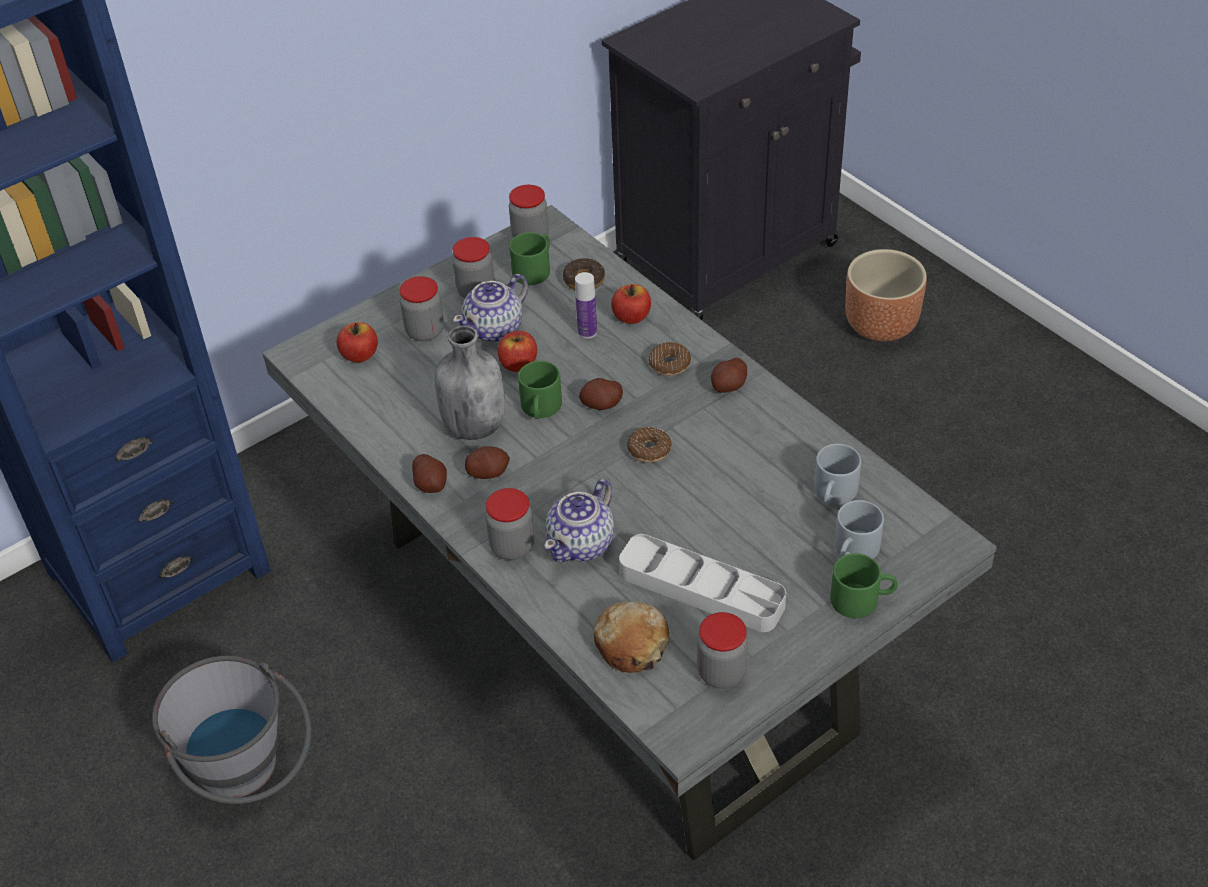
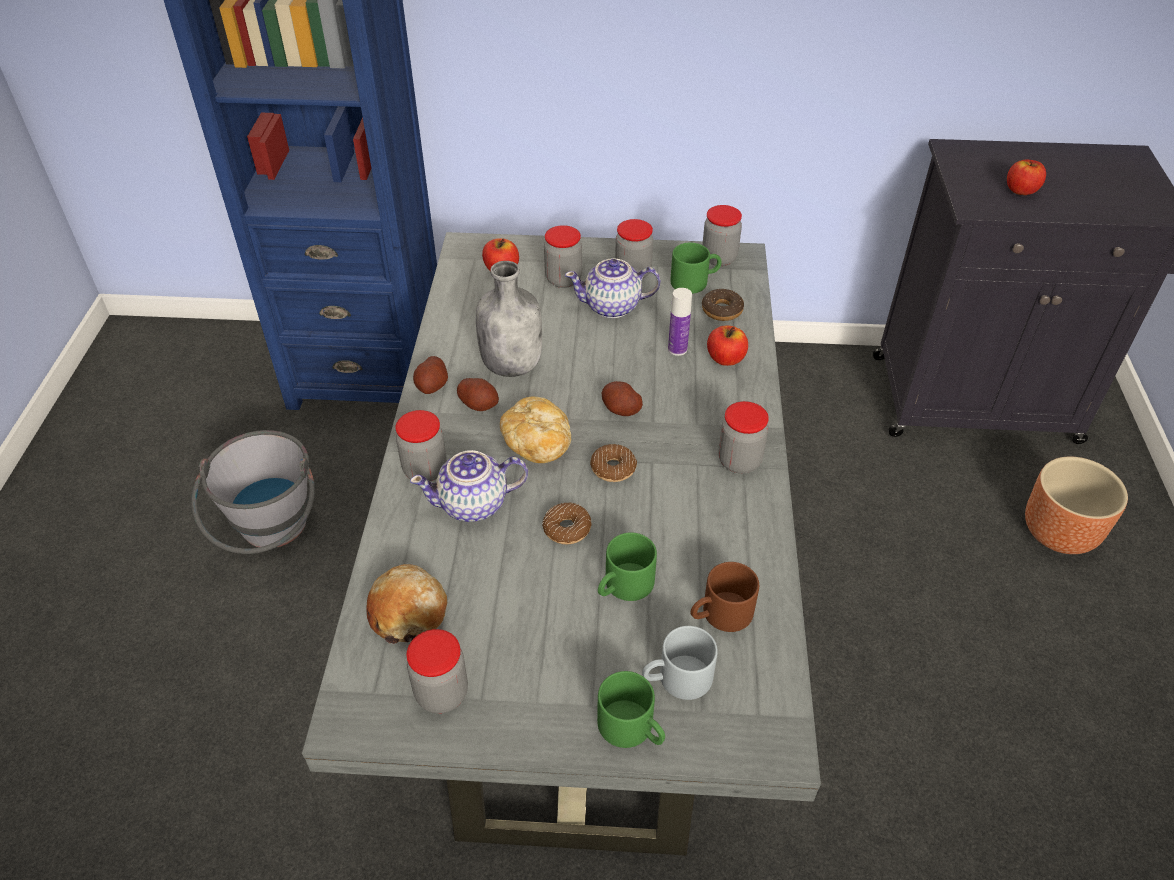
camera: 40 degrees right, 0 degrees up
(518, 364) = (598, 341): apple -> apple (1021, 190)
(541, 409) = (573, 384): green mug -> green mug (624, 587)
(571, 469) = (537, 442): none -> bread
(669, 364) = (711, 413): donut -> donut (567, 528)
(701, 589) = (514, 609): grey tray -> none
(729, 386) = (739, 461): potato -> jar
(834, 494) = (720, 615): grey mug -> brown mug

